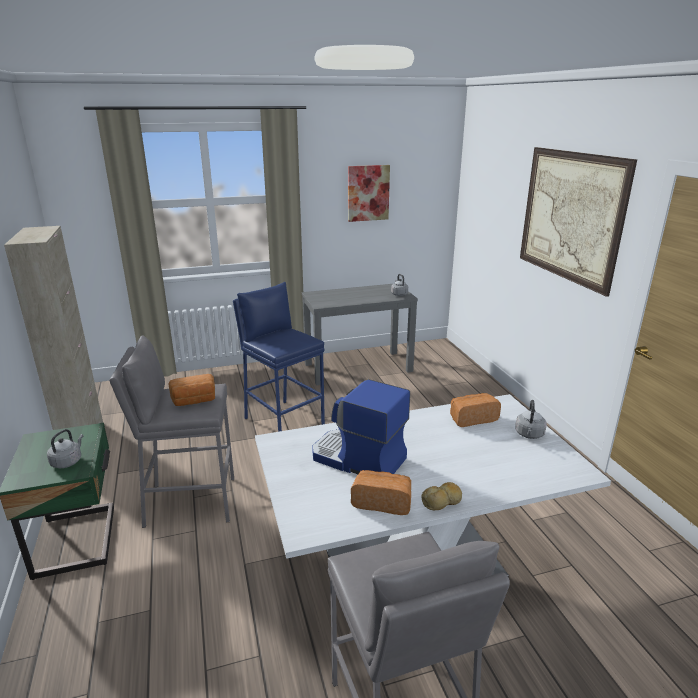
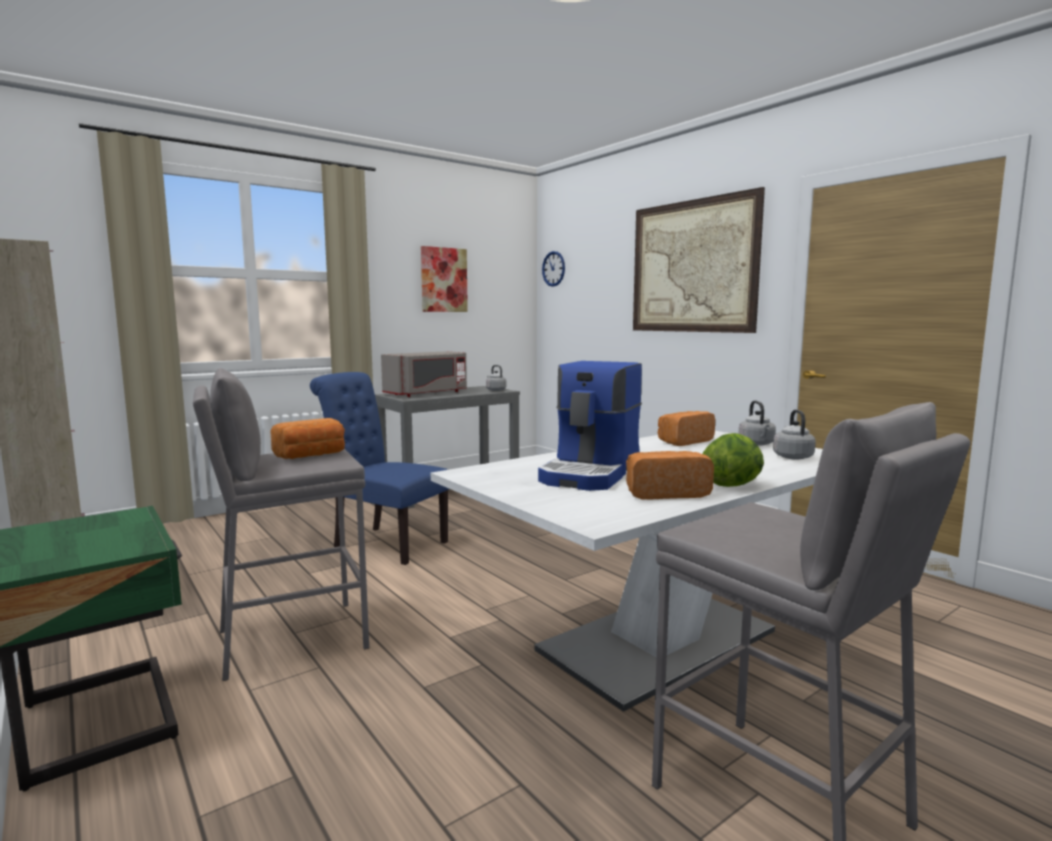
camera: 20 degrees left, 15 degrees down
(68, 461) = (114, 542): grey kettle -> grey kettle (792, 456)
(283, 421) = (384, 543): blue stool -> blue chair
(341, 295) = (427, 393): none -> grey microwave
(357, 459) = (592, 473): coffee machine -> coffee machine turned 75 degrees counterclockwise
(442, 501) = (733, 485): bread -> lettuce
(471, 180) = (553, 268): none -> wall clock

